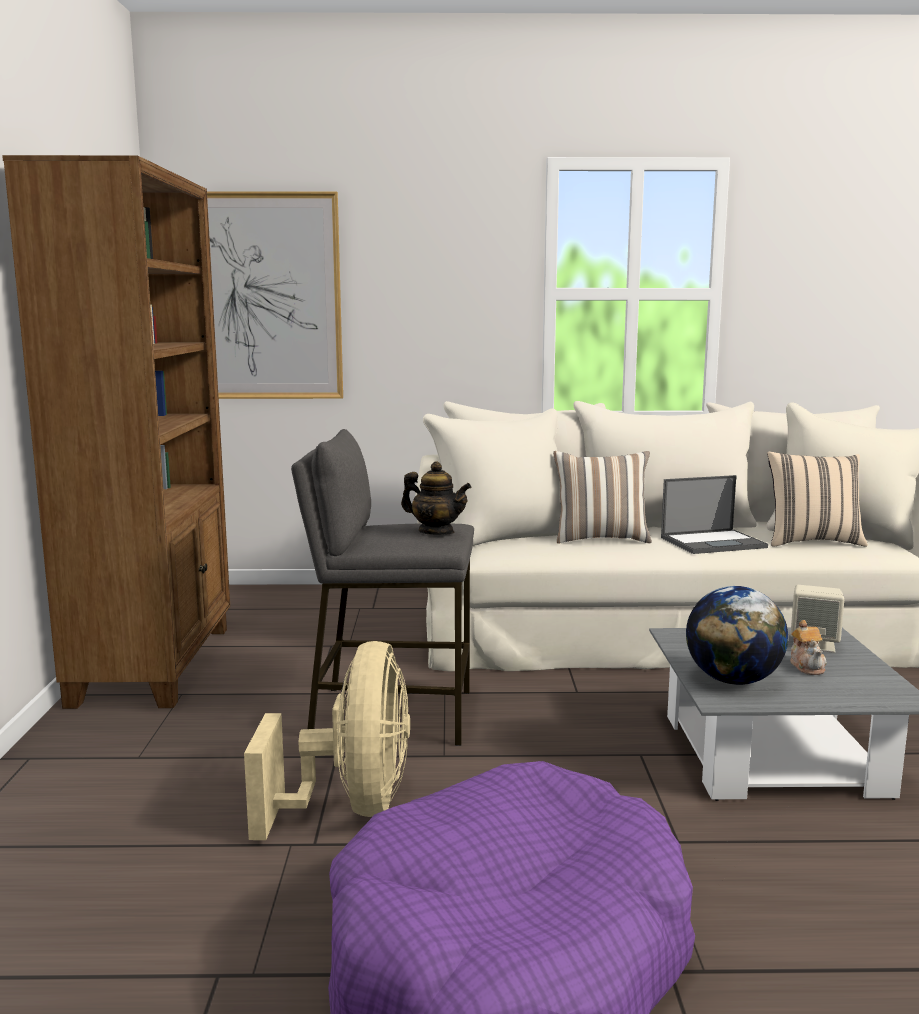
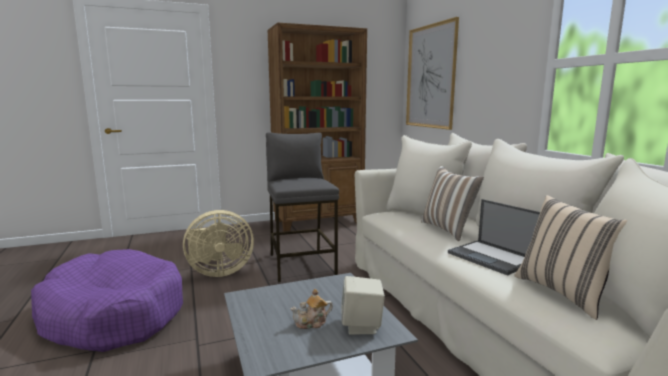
camera: 70 degrees right, 0 degrees up
(436, 532) = (304, 183): teapot -> none
(733, 680) = (273, 299): globe -> none

